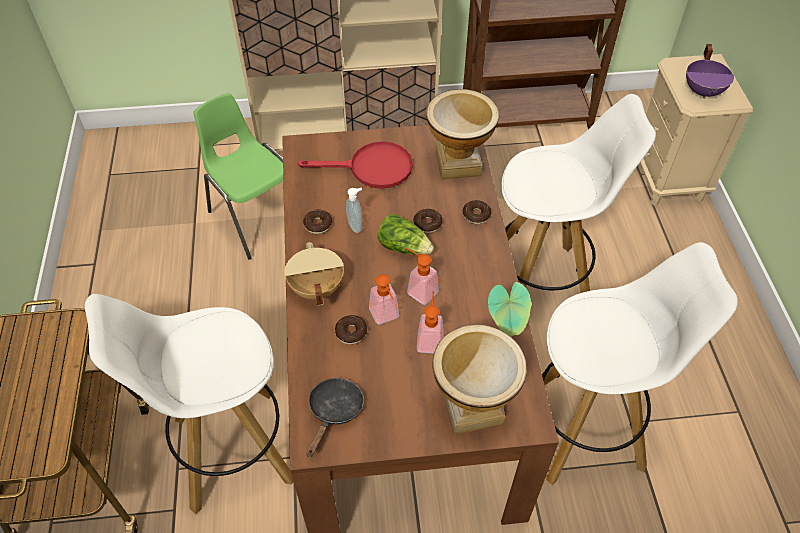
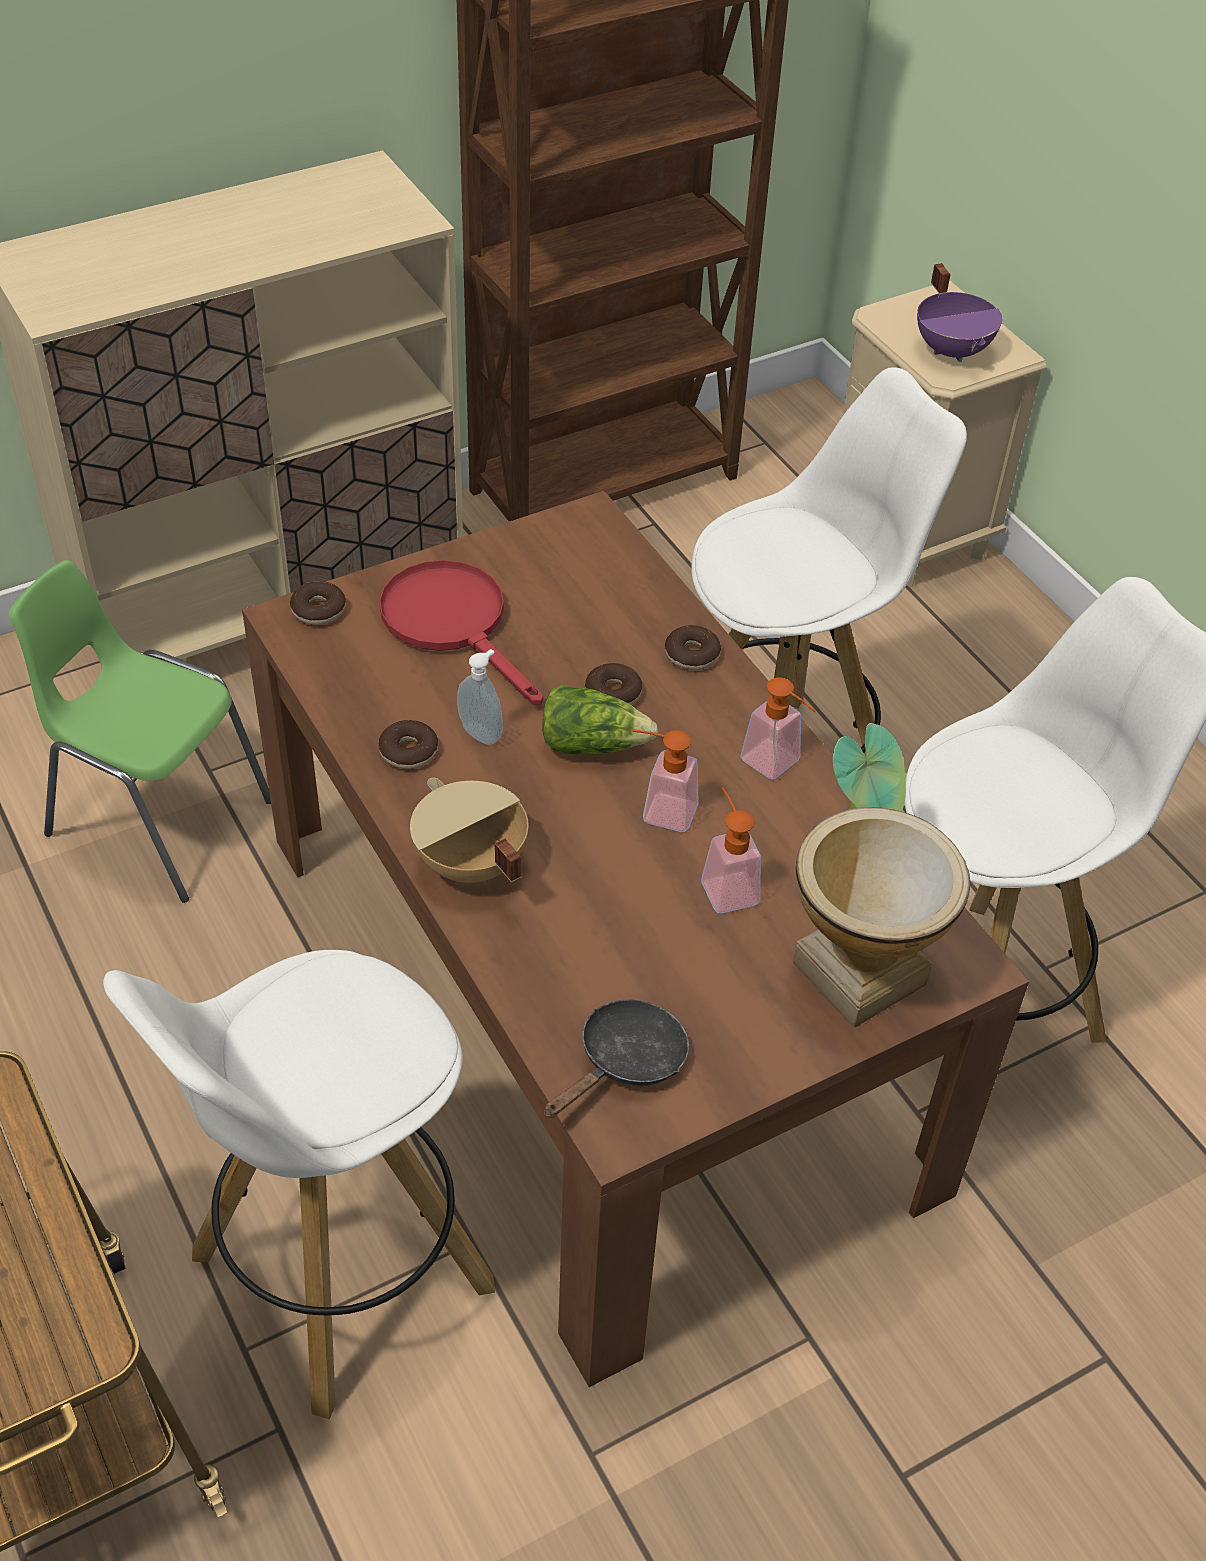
camera: 25 degrees left, 5 degrees down
(334, 411) = (625, 1062): black frying pan -> black frying pan turned 45 degrees clockwise
(351, 332) = (579, 919): donut -> donut (318, 610)
(371, 169) = (454, 624): red frying pan -> red frying pan turned 105 degrees counterclockwise
(386, 317) = (628, 874): soap dispenser -> soap dispenser (777, 765)
(458, 163) = (610, 573): vase -> none

